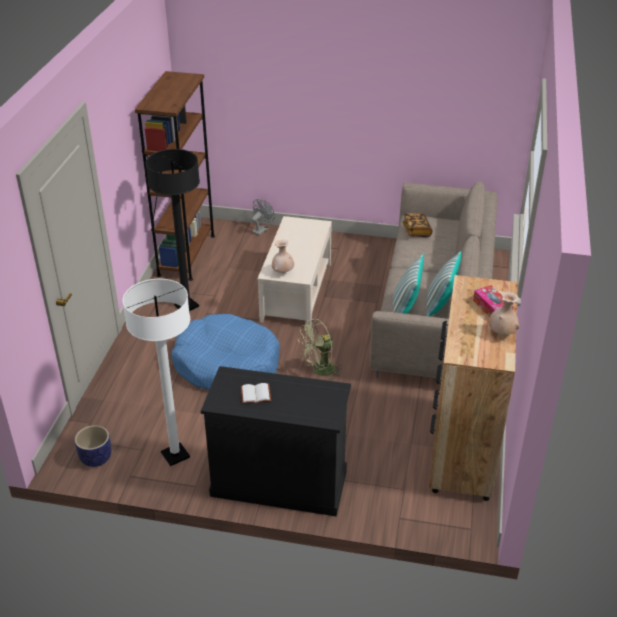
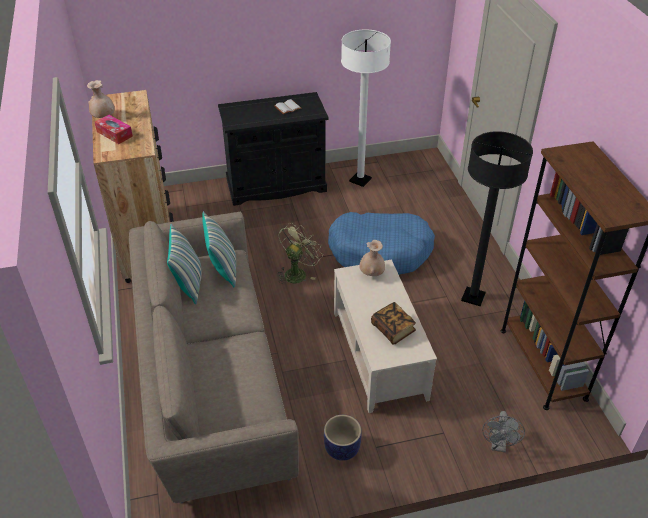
camera: 155 degrees right, 5 degrees up
(95, 458) = (410, 163): planter -> planter (342, 448)
(416, 231) = (252, 387): book -> book (393, 329)

